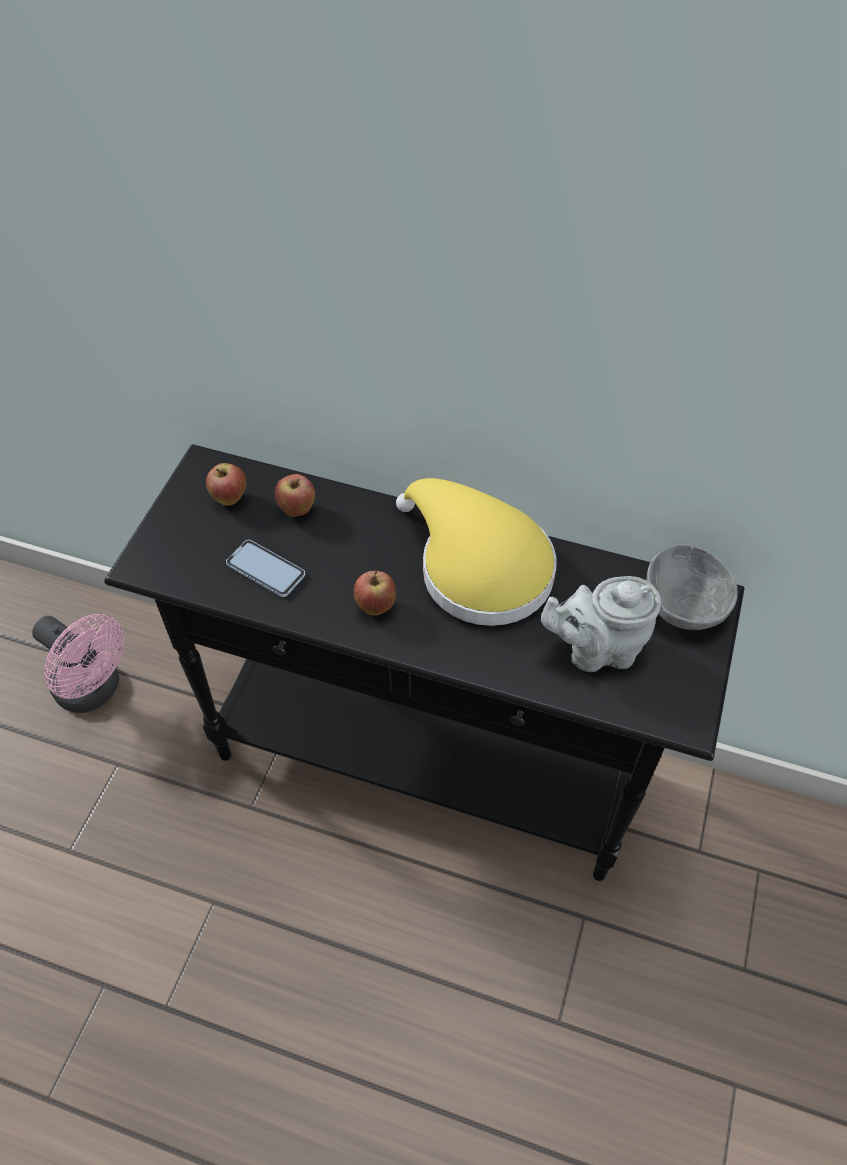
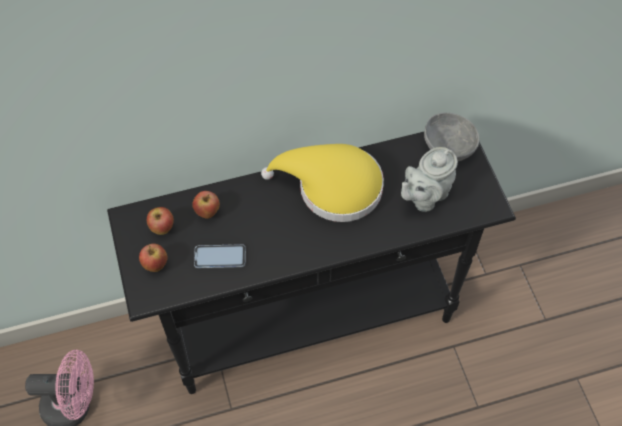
camera: 35 degrees left, 5 degrees up
(375, 606) = (297, 241): apple -> apple (155, 265)

